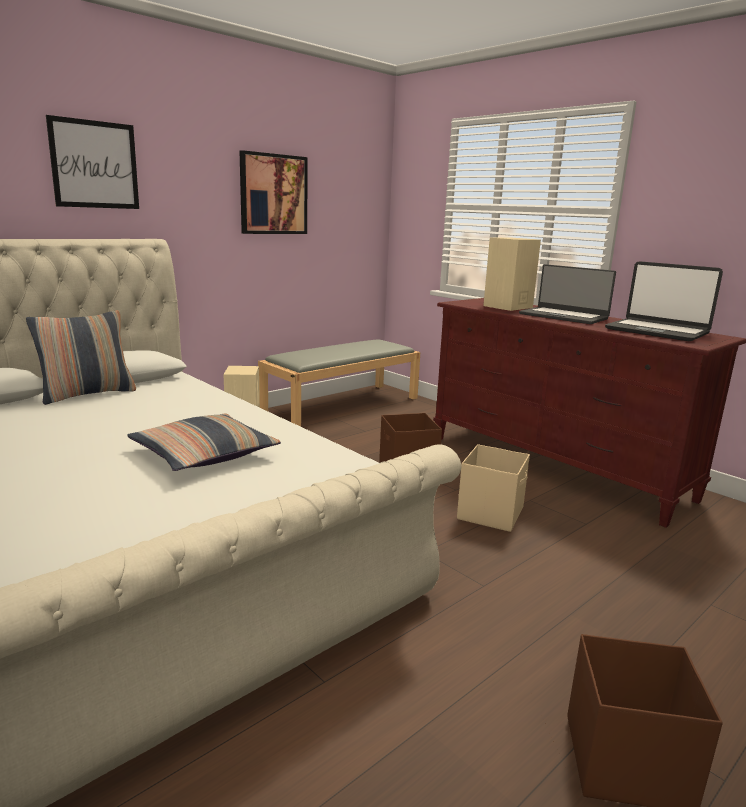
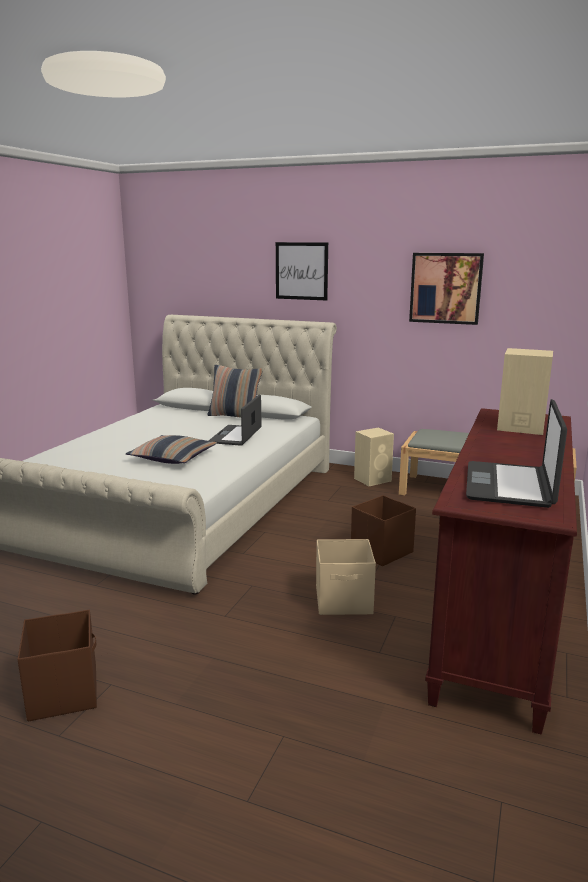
camera: 65 degrees right, 0 degrees up
(563, 316) = (514, 448): laptop -> laptop (236, 436)

